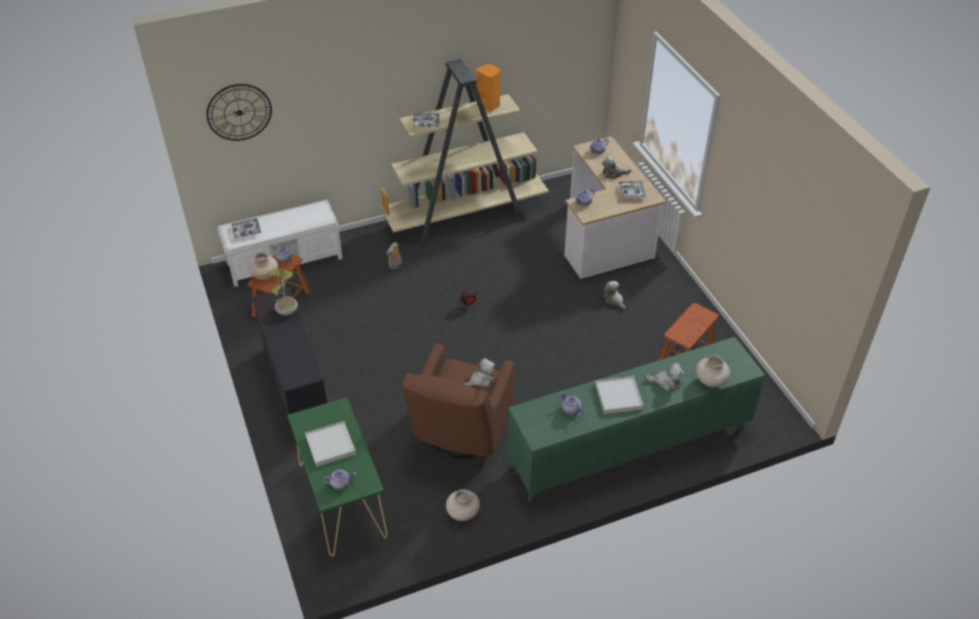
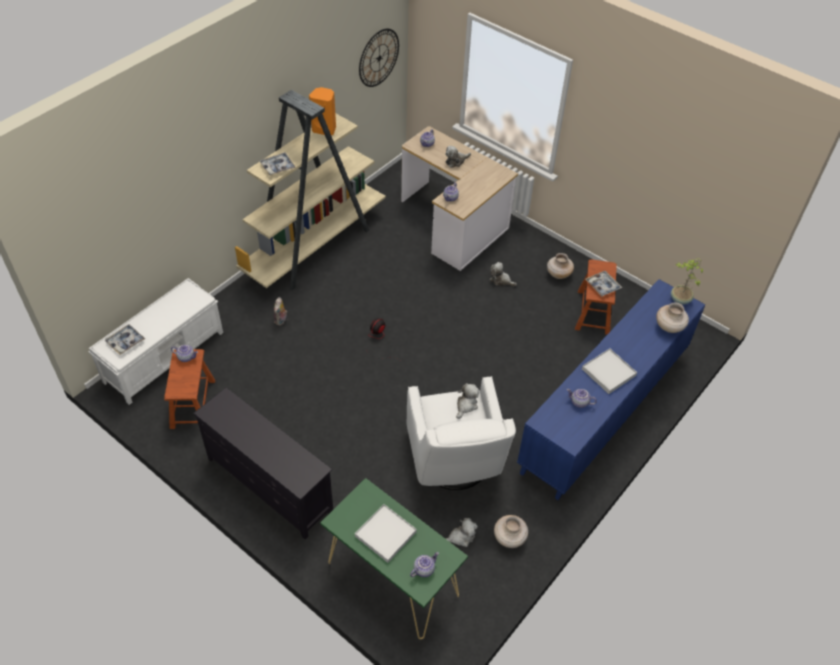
camera: 30 degrees left, 5 degrees up
(239, 112) = (91, 218): wall clock -> wall clock (379, 58)
(265, 275) = (178, 383): beige vase -> beige vase (558, 274)
(286, 311) = (241, 413): potted plant -> potted plant (679, 300)
(460, 433) = (455, 462): brown armchair -> white armchair
(630, 447) = (604, 411): green cabinet -> blue cabinet
(631, 192) = (484, 174): tray -> tray (602, 286)
(666, 382) = (636, 342): plush toy -> plush toy (460, 537)

